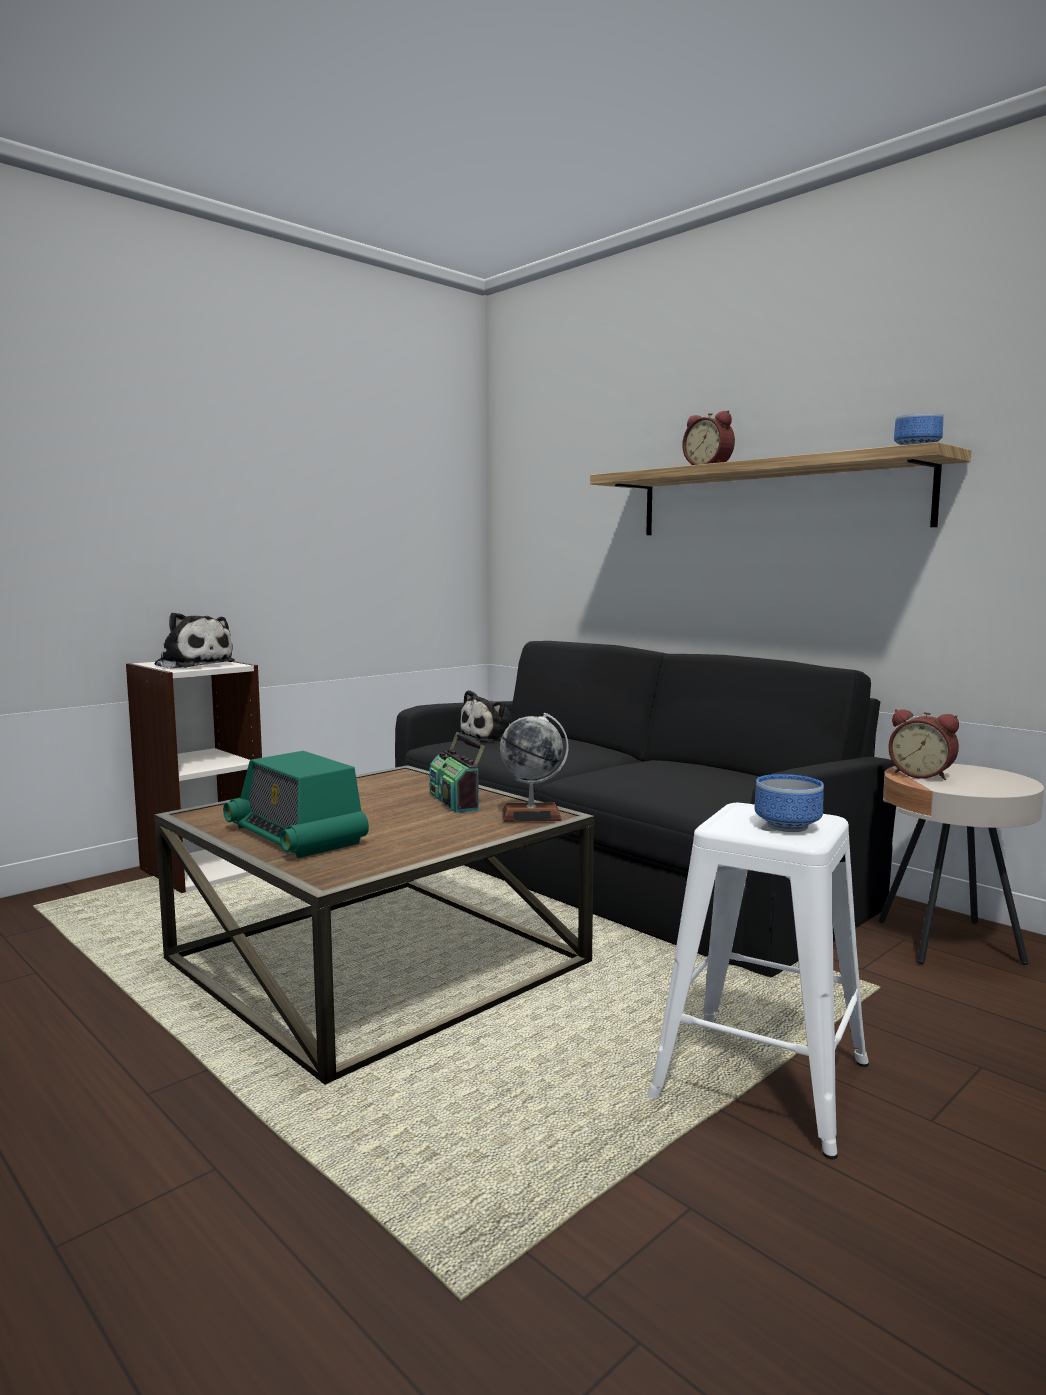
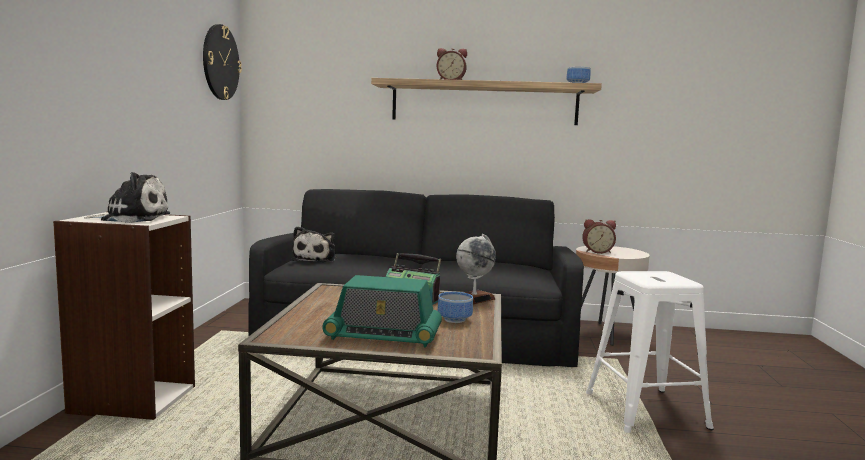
camera: 40 degrees left, 0 degrees up
(437, 474) = (220, 62): none -> wall clock
(787, 827) = (666, 278): bowl -> bowl (455, 320)

